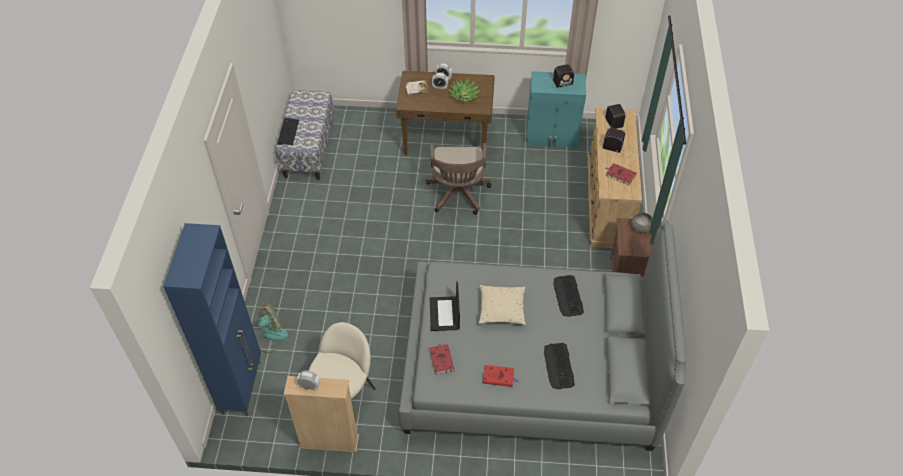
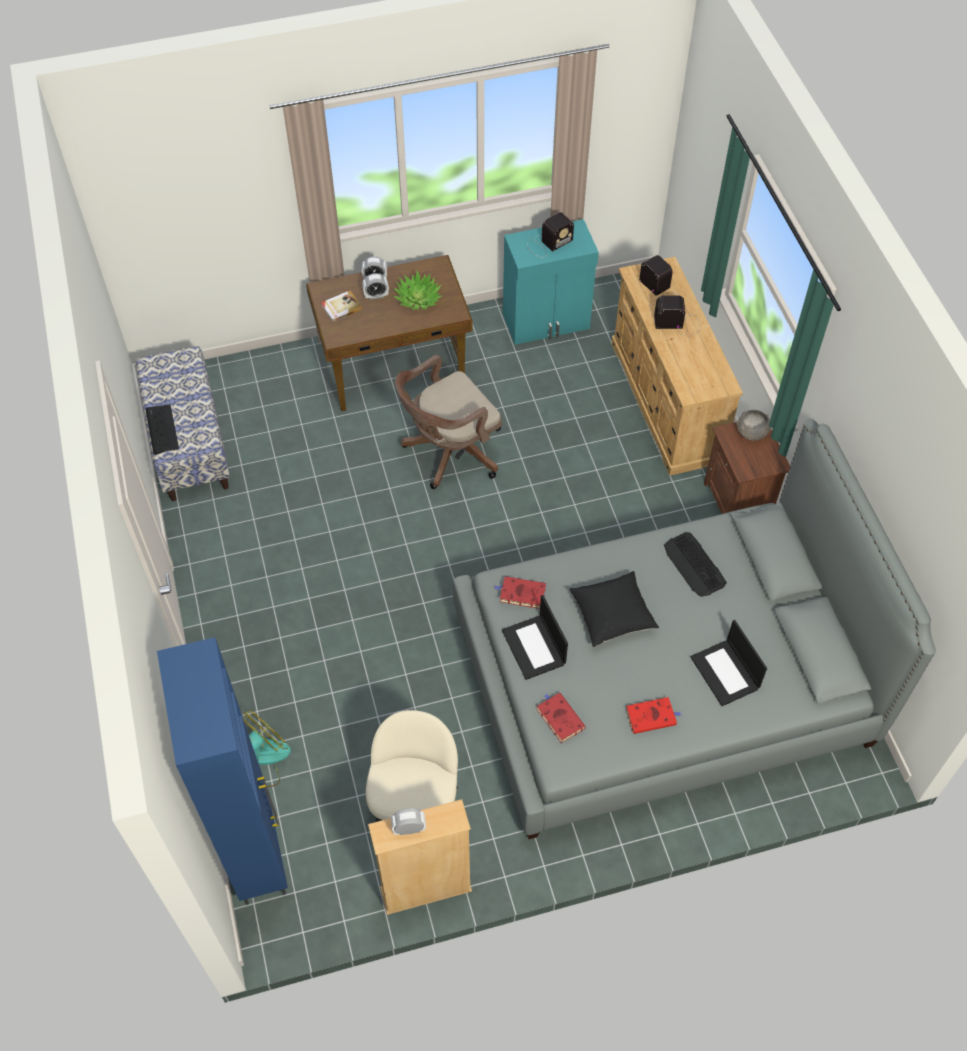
camera: 20 degrees left, 5 degrees up
(458, 195) = (449, 453): brown office chair -> brown office chair turned 75 degrees clockwise
(502, 310) = (612, 616): beige pillow -> black pillow
(559, 366) = (726, 673): keyboard -> laptop
(620, 175) = (696, 363): red book -> red book (521, 594)

